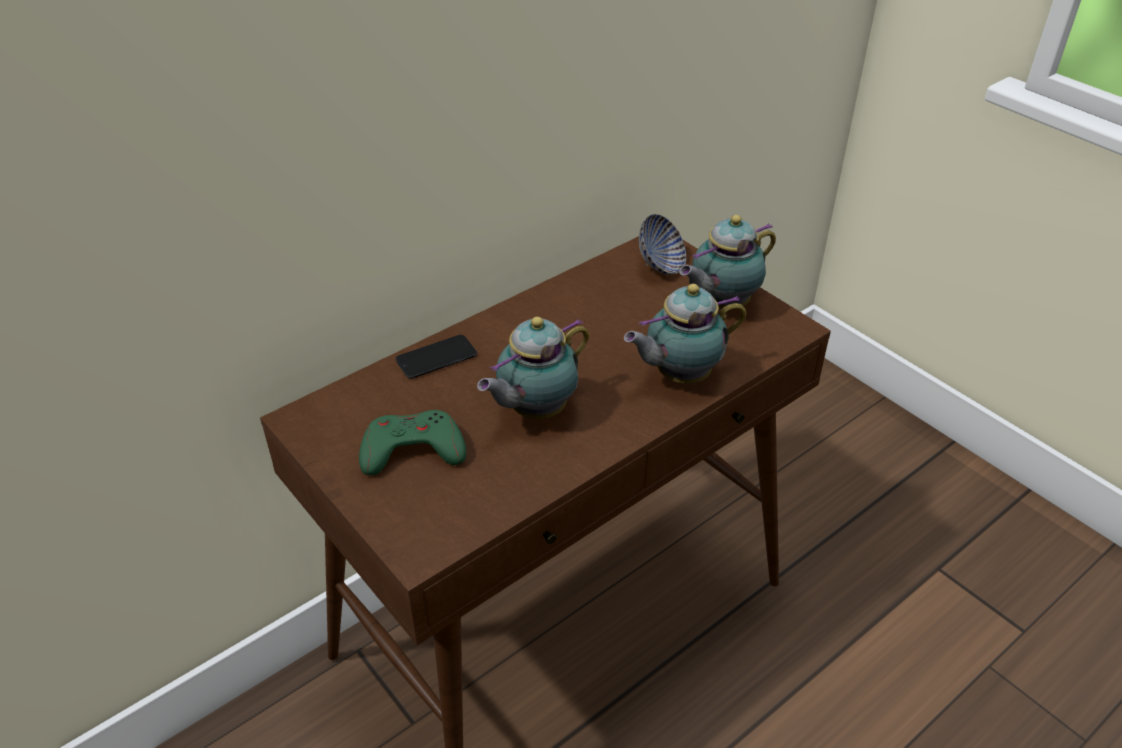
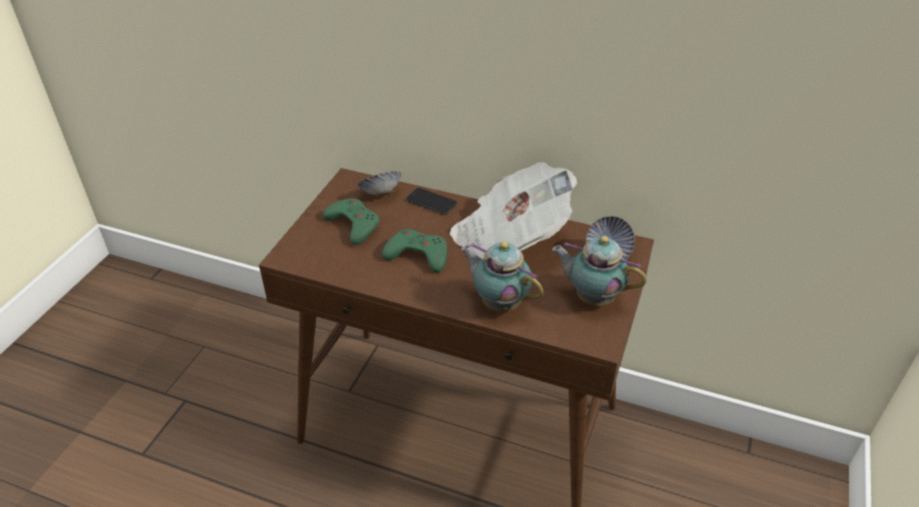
camera: 60 degrees right, 0 degrees up
(369, 398) = (380, 194): none -> bowl
(534, 410) = (417, 255): teapot -> green game controller
(569, 321) = (510, 237): none -> newspaper

